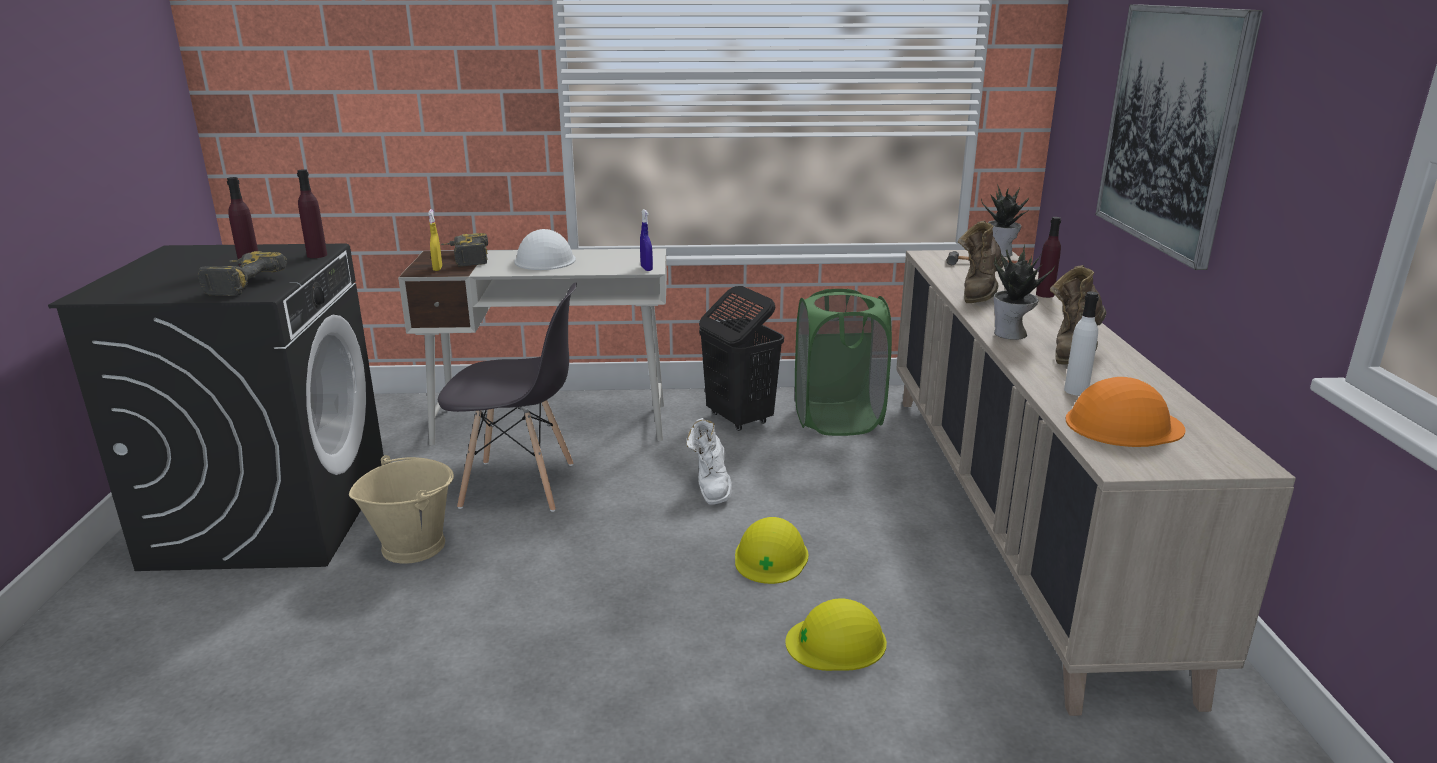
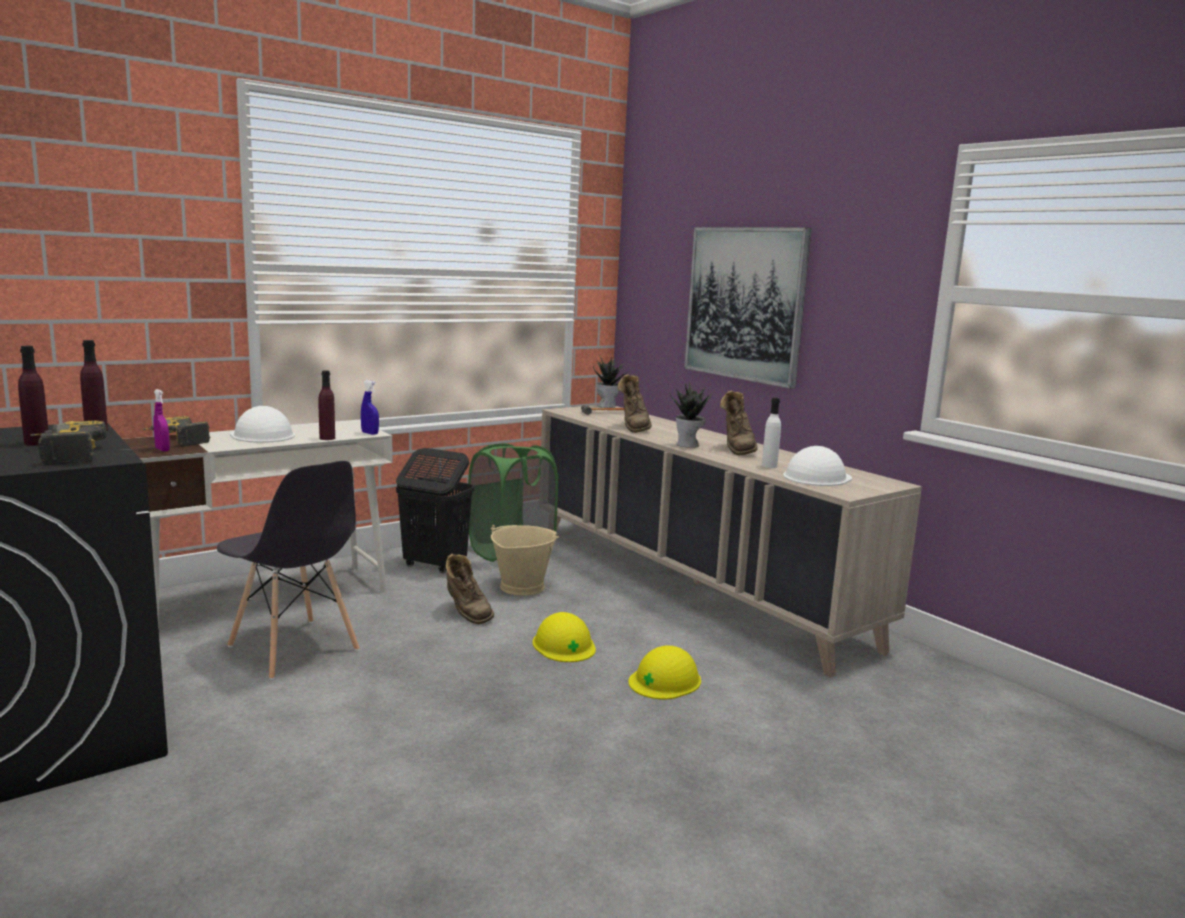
camera: 35 degrees left, 10 degrees down
(413, 545) = (242, 716): beige bucket -> beige bucket (521, 586)
(437, 268) = (162, 449): yellow spray bottle -> purple spray bottle
(520, 485) = (294, 649): grey chair -> grey chair turned 75 degrees clockwise
(711, 487) = (466, 613): white boot -> brown boot
(1044, 294) = (671, 424): purple bottle -> purple bottle (327, 438)
(1123, 424) = (817, 477): orange hard hat -> white hard hat

